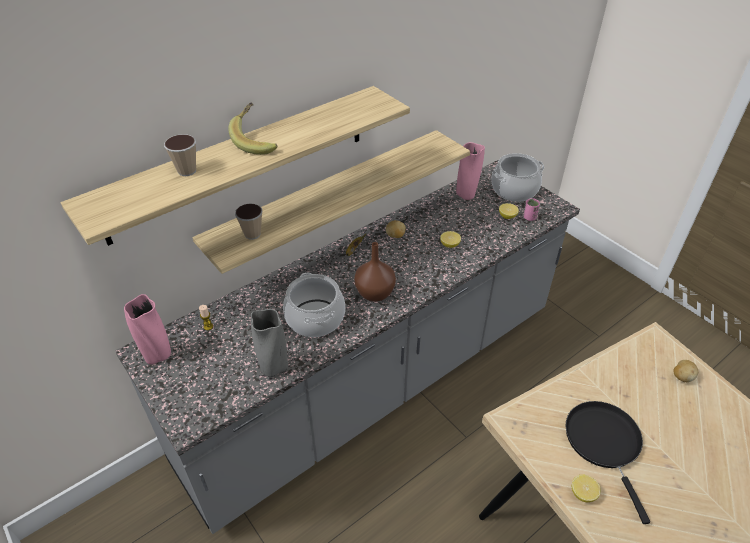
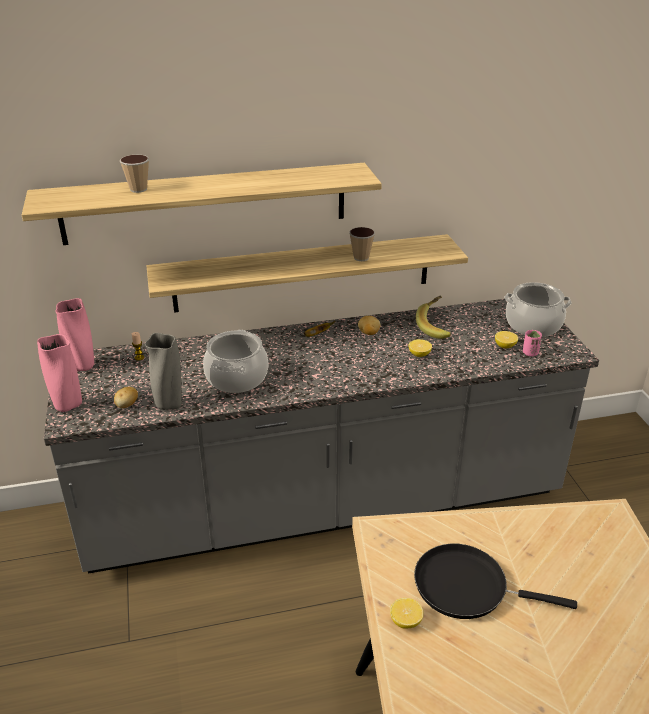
camera: 25 degrees right, 10 degrees down
(252, 234) = (197, 274): cup -> cup (361, 258)
(257, 141) = (215, 181): banana -> banana (436, 327)
(374, 293) = (308, 373): brown vase -> none
(466, 196) = (472, 318): pink vase -> pink vase (67, 406)
(604, 443) = (467, 587): black frying pan -> black frying pan turned 90 degrees counterclockwise
(682, 376) = (616, 559): potato -> potato (127, 405)

